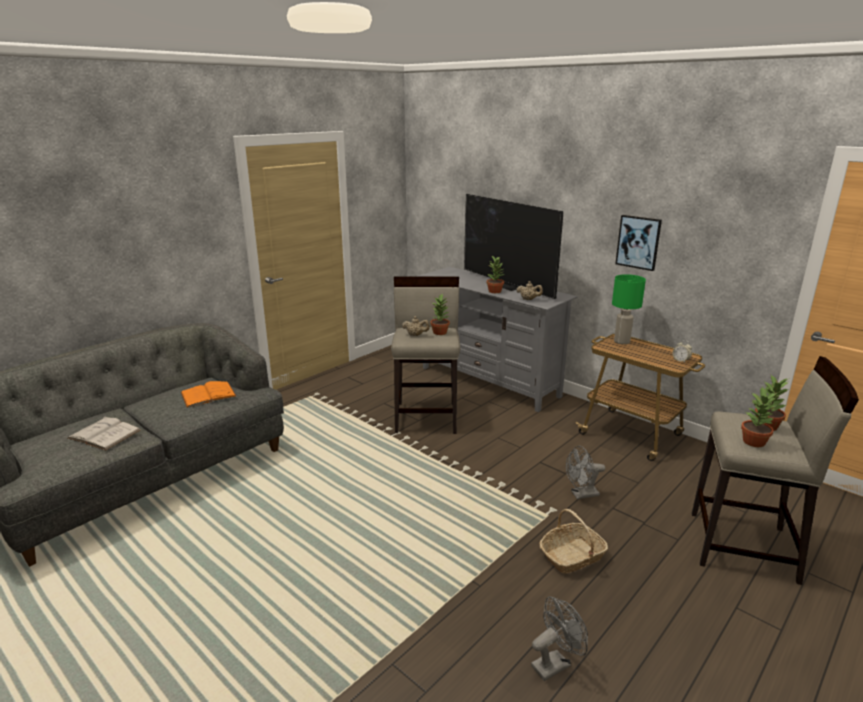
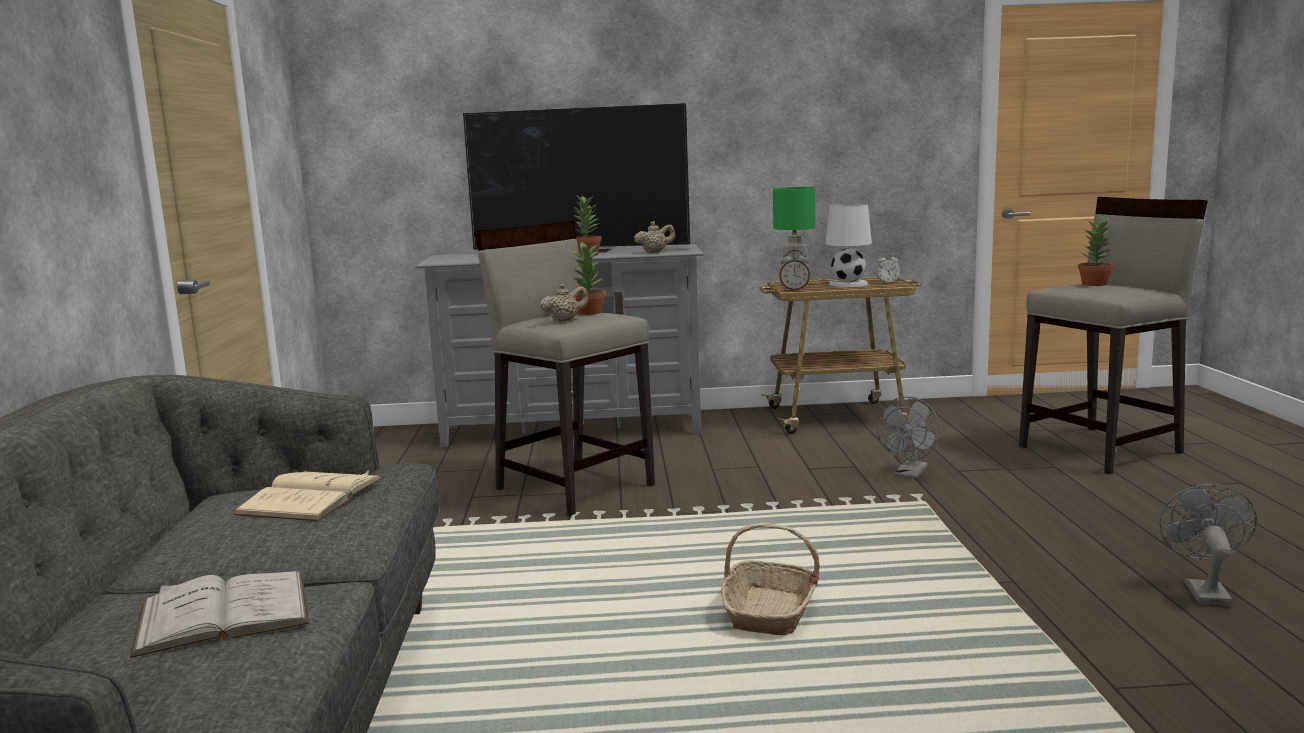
camera: 45 degrees left, 10 degrees down
(208, 394) = (311, 496): orange book -> beige book
(572, 556) = (1020, 517): basket -> basket (769, 612)
(607, 347) = (794, 290): none -> alarm clock
(638, 242) = (773, 144): picture -> none
(653, 352) = (848, 284): none -> white table lamp
(754, 442) = (1119, 291): potted plant -> none

